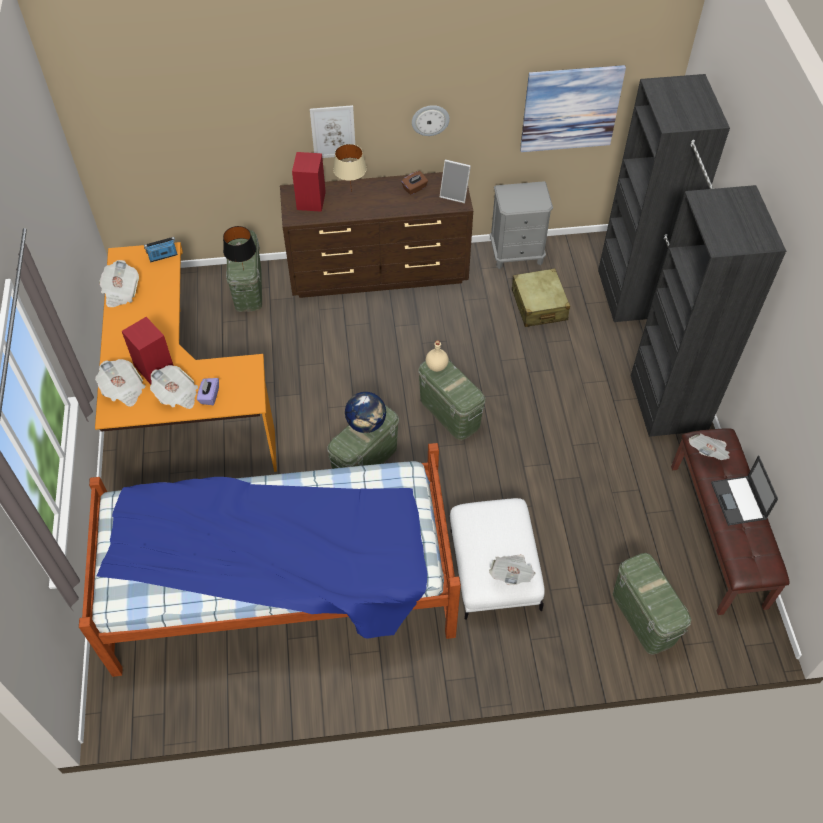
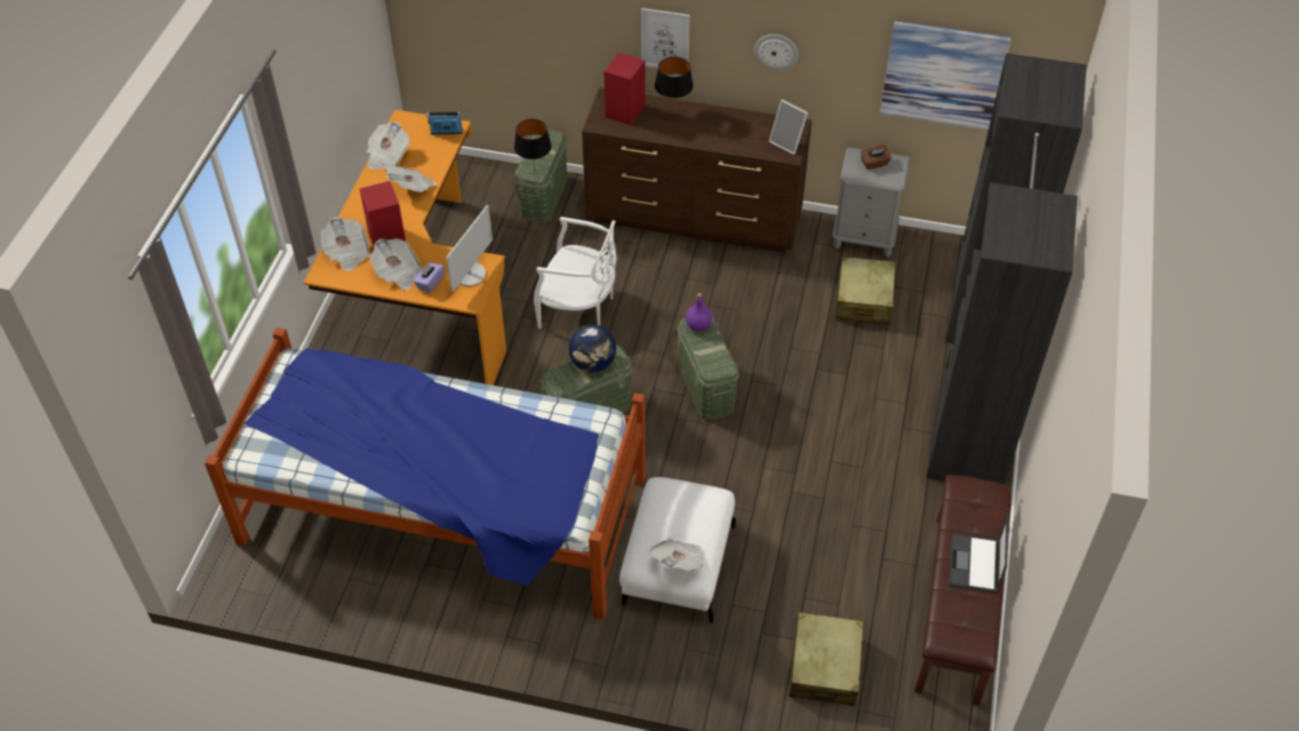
camera: 20 degrees right, 5 degrees down
(240, 378) = (470, 274): none -> monitor
(319, 376) = (579, 308): none -> white chair
(351, 192) = (673, 112): beige table lamp -> black table lamp
(414, 188) = (745, 126): brown tissue box -> brown tissue box (874, 163)
(436, 366) = (697, 326): beige bottle -> purple bottle
(643, 617) = (825, 666): green storage box -> beige suitcase
(708, 453) = (964, 502): newspaper -> newspaper (413, 188)

